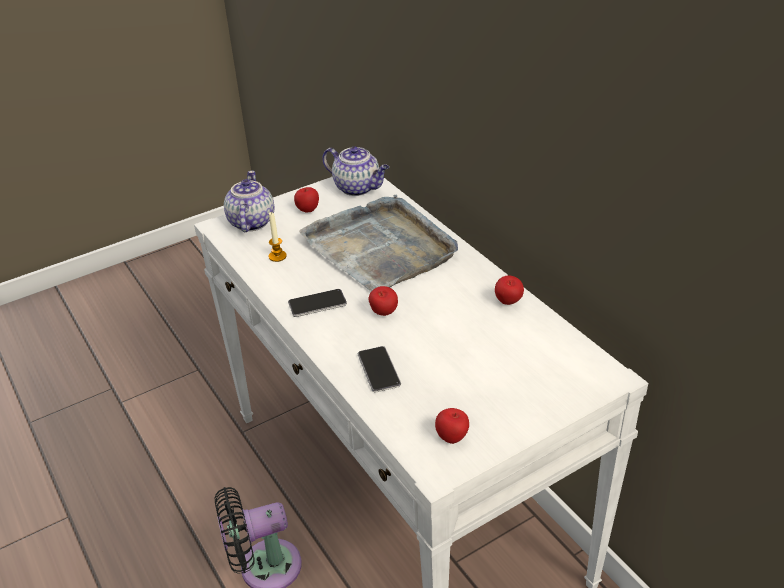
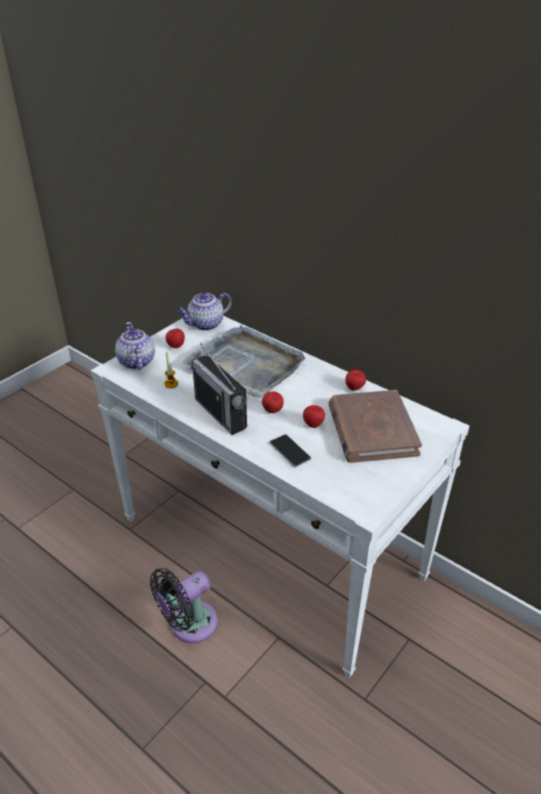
camera: 20 degrees left, 0 degrees up
(317, 304) = (220, 413): phone -> radio
(358, 188) = (205, 324): teapot -> teapot turned 135 degrees clockwise
(452, 438) = (364, 487): apple -> apple (313, 425)
(503, 362) = (371, 430): none -> brown book

